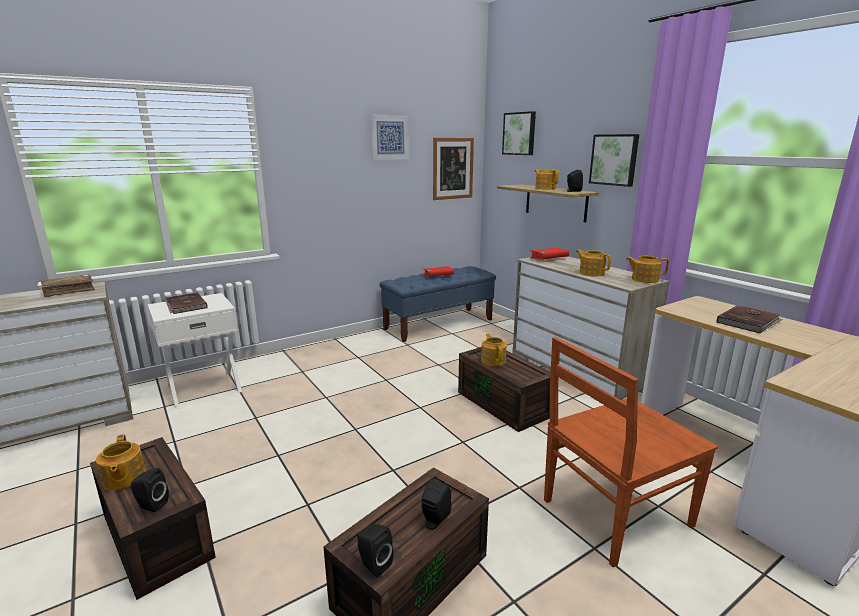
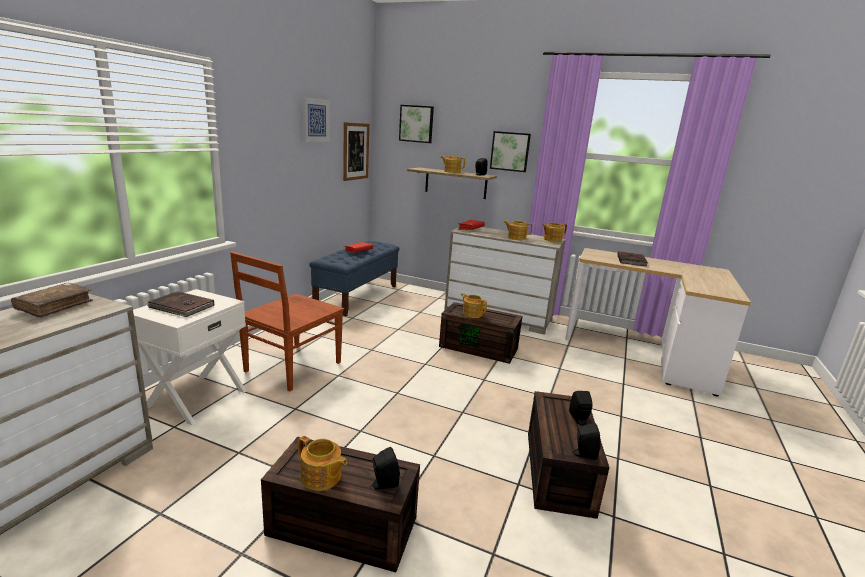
camera: 35 degrees left, 0 degrees up
(613, 514) = (609, 395): brown chair -> brown chair (291, 367)

